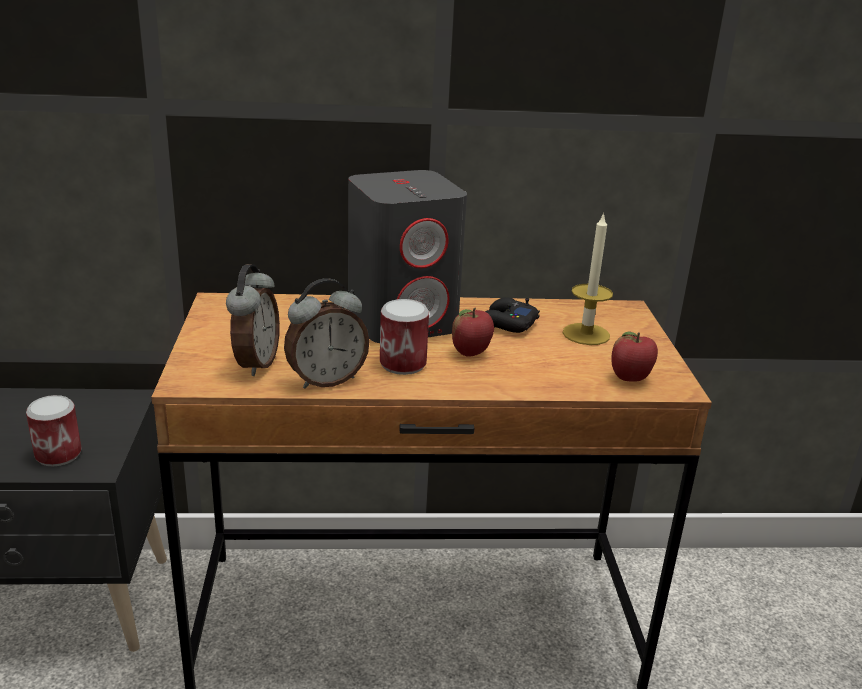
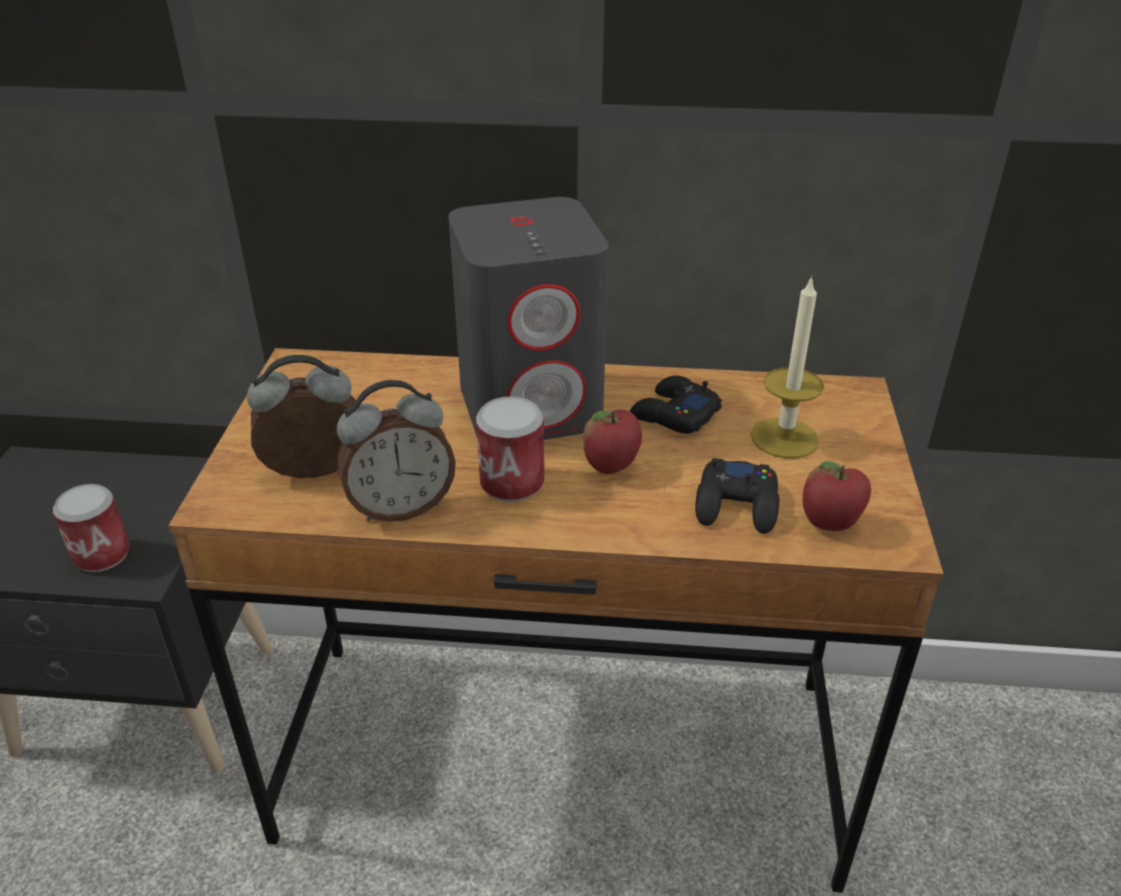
camera: 10 degrees right, 10 degrees up
(255, 363) = (315, 474): alarm clock -> alarm clock turned 120 degrees counterclockwise
(565, 371) = (737, 505): none -> black game controller

